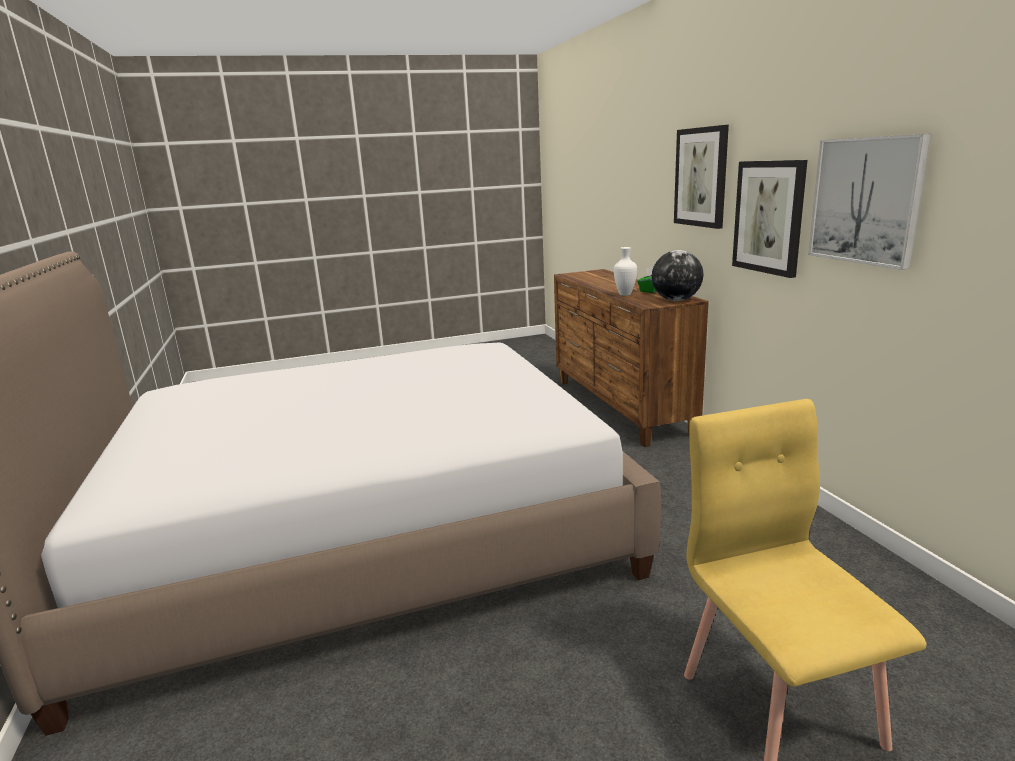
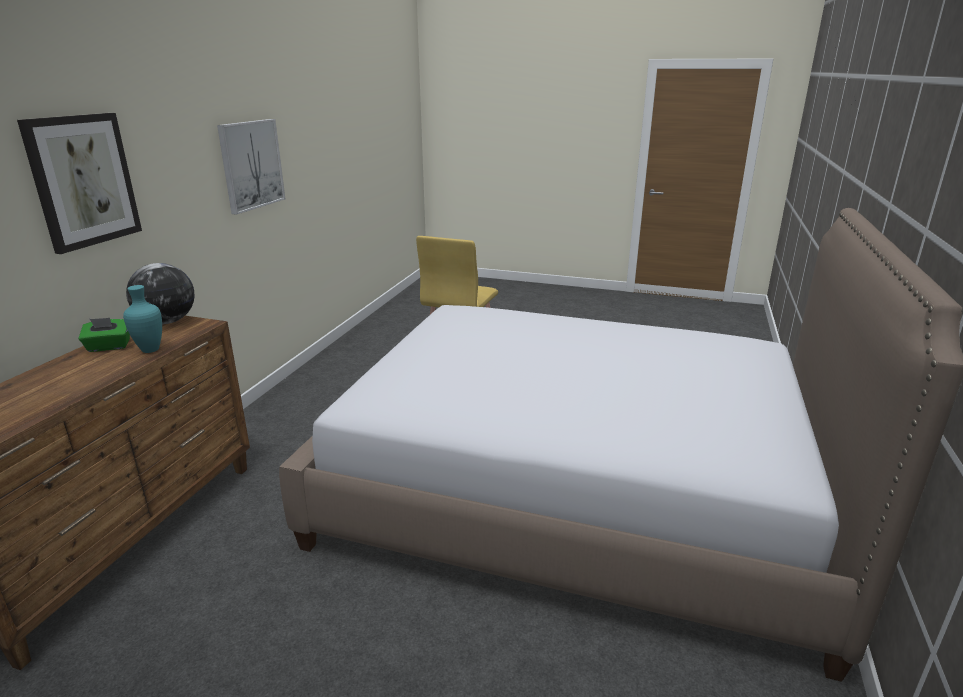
camera: 145 degrees left, 5 degrees up
(625, 295) = (151, 350): white vase -> turquoise vase
(769, 217) = (187, 199): picture -> none

